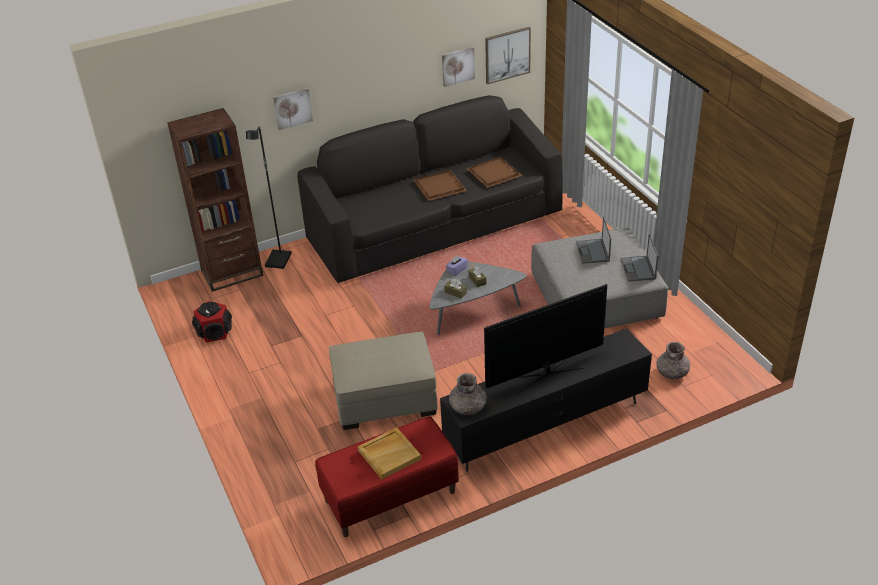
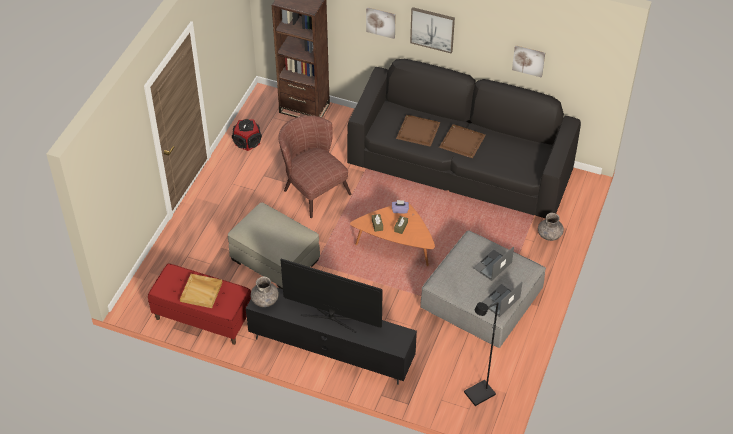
camera: 45 degrees right, 10 degrees up
(279, 261) = (339, 120): black floor lamp -> black floor lamp (479, 394)
(334, 323) = (313, 188): none -> brown armchair
(472, 311) = (396, 246): grey coffee table -> orange coffee table
(495, 174) = (510, 159): brown tray -> brown tray (418, 132)
(507, 54) = (577, 74): picture -> picture (432, 29)
(672, 372) = (448, 386): grey vase -> grey vase (549, 234)

